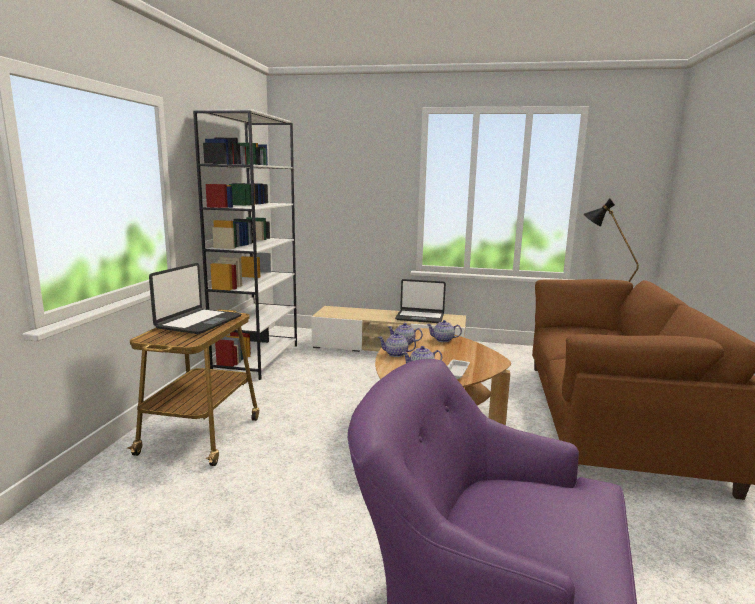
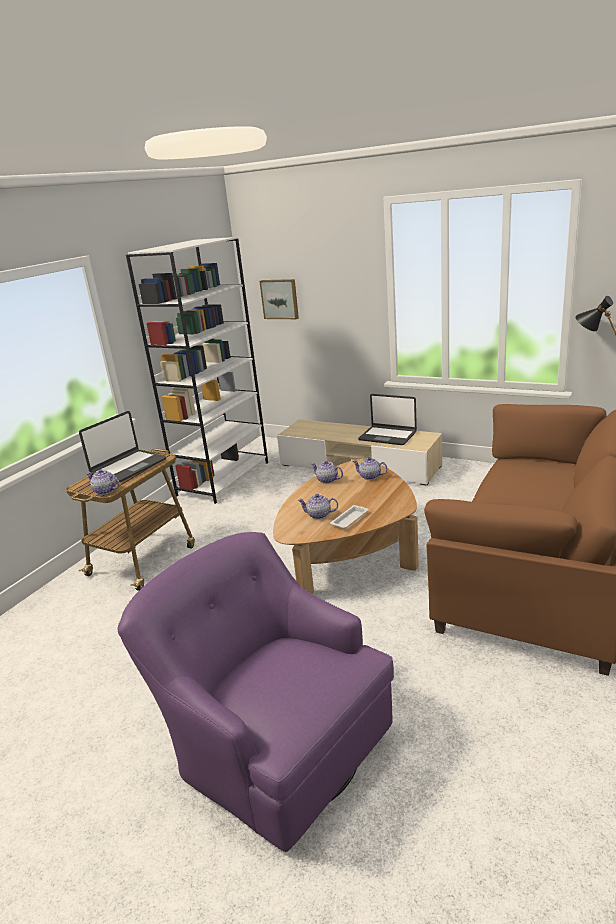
camera: 20 degrees right, 10 degrees up
(312, 192) = (280, 299): none -> picture
(396, 354) = (309, 495): teapot -> teapot (105, 491)

